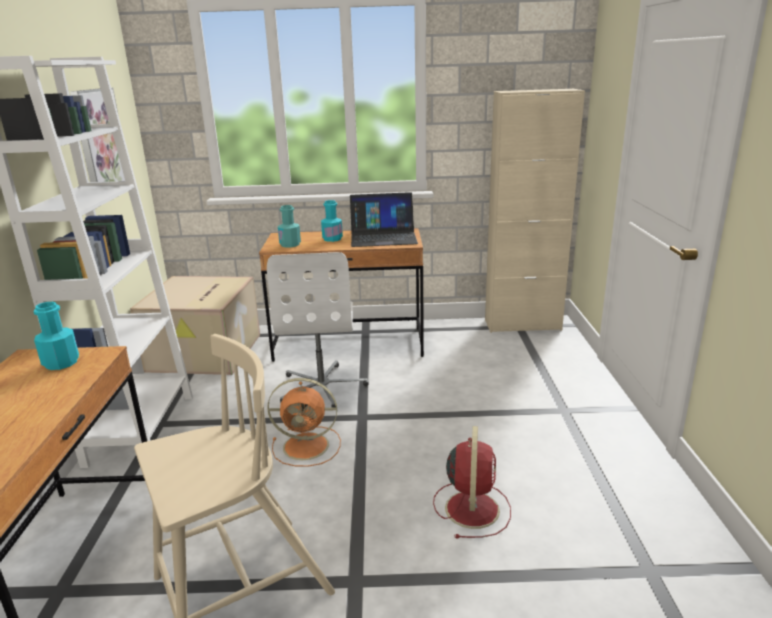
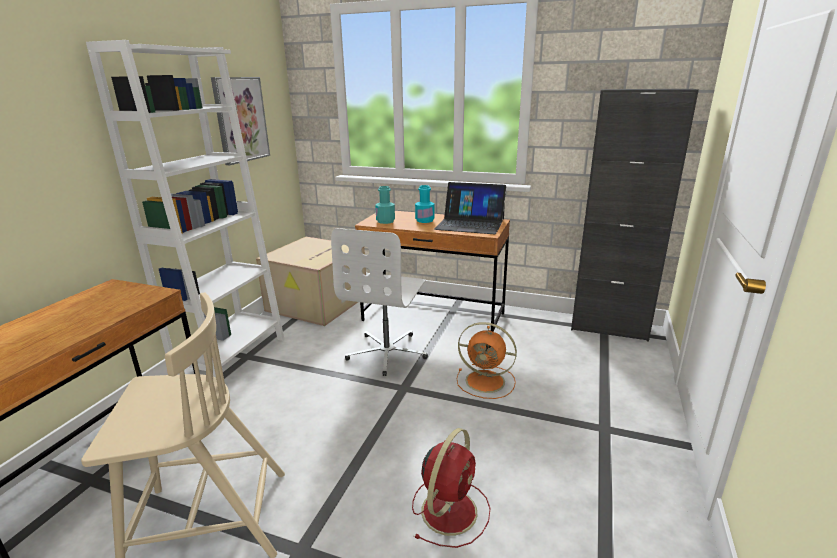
camera: 20 degrees right, 0 degrees up
(61, 363) = (125, 295): turquoise bottle -> none
(308, 446) = (343, 404): orange fan -> orange fan (487, 381)
(522, 324) = (608, 328): beige cabinet -> black cabinet

